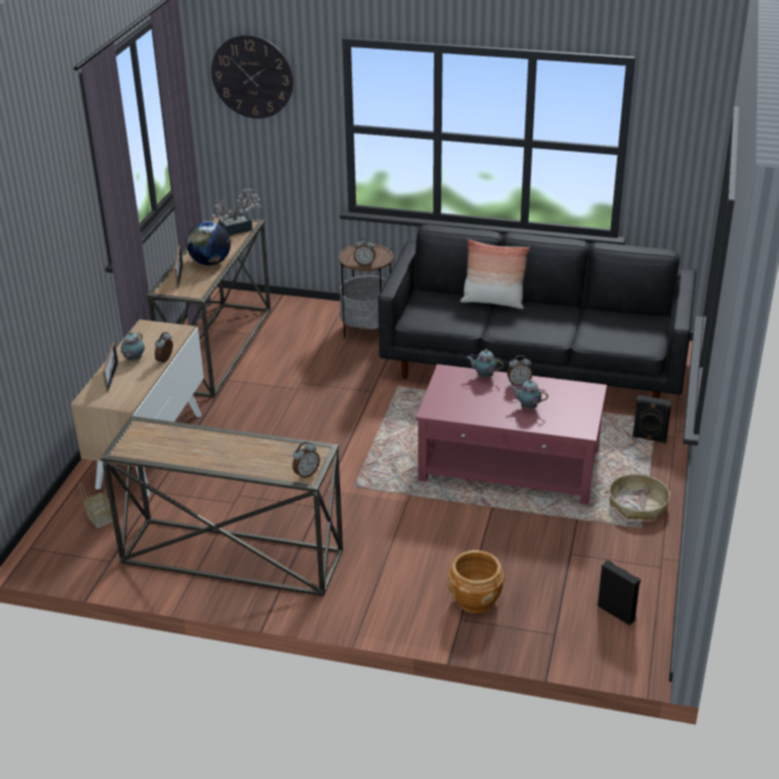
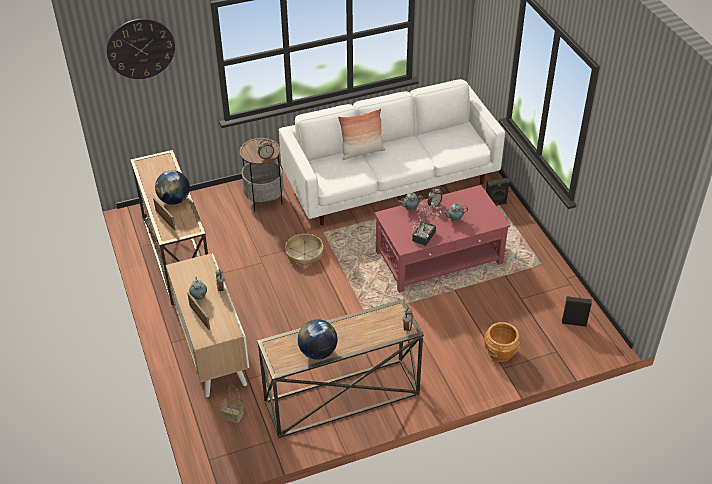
camera: 35 degrees left, 10 degrees up
(178, 454) = (318, 352): none -> globe
(239, 229) = (163, 164): potted plant -> potted plant (425, 234)
(534, 368) = (391, 184): black sofa -> white sofa
(638, 505) = (527, 251): basket -> basket (304, 254)

